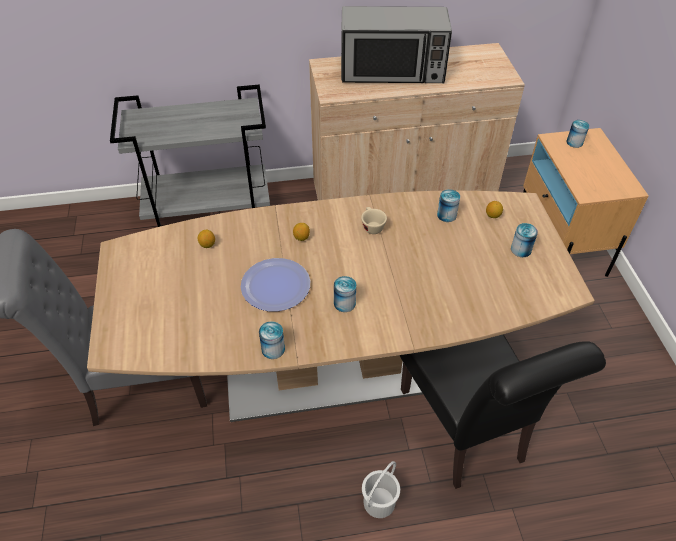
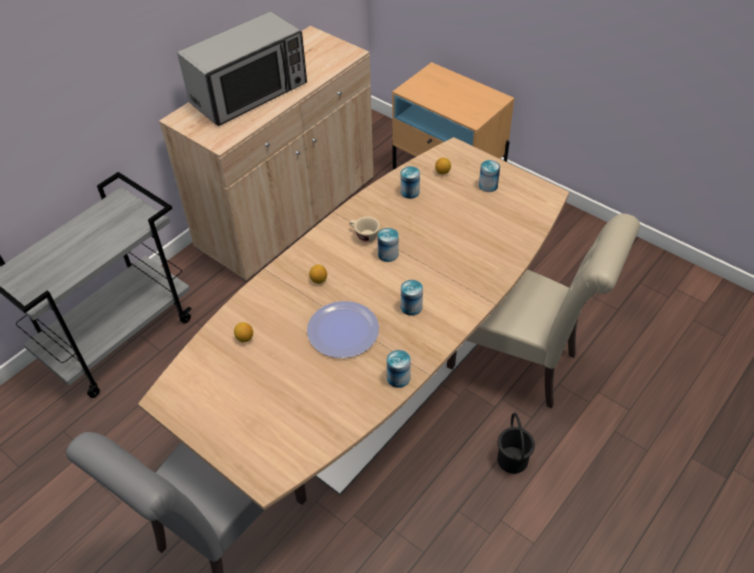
camera: 40 degrees left, 0 degrees up
(378, 502) = (512, 460): white bucket -> black bucket
(466, 432) = (520, 364): black chair -> beige chair
(574, 142) = (425, 84): can -> can (388, 254)

